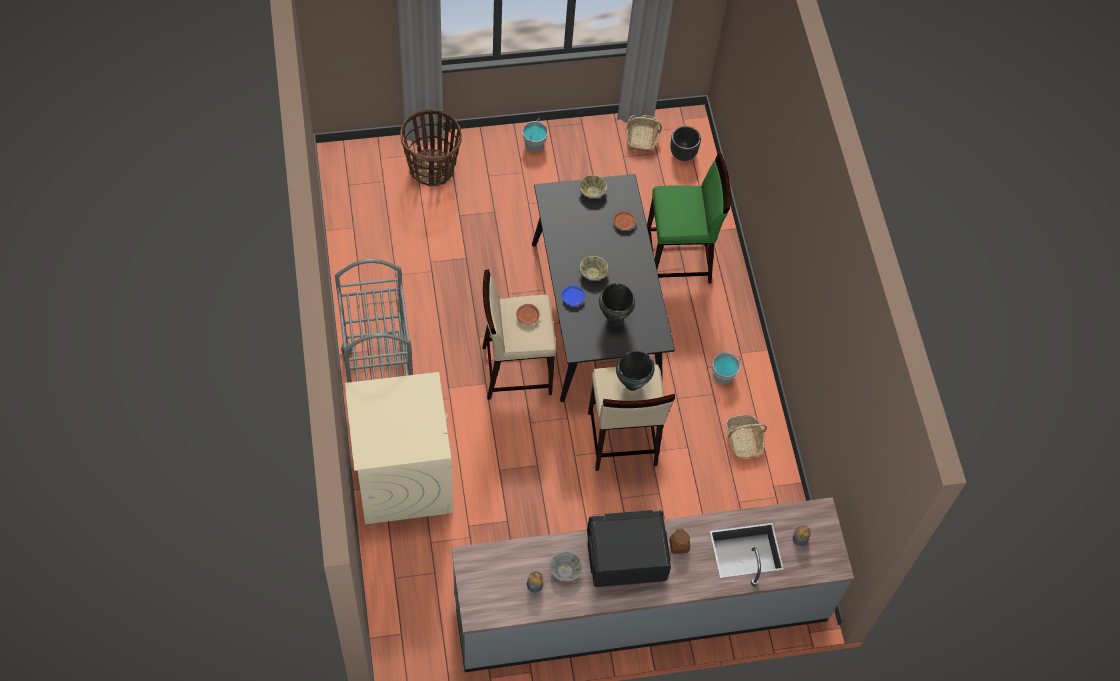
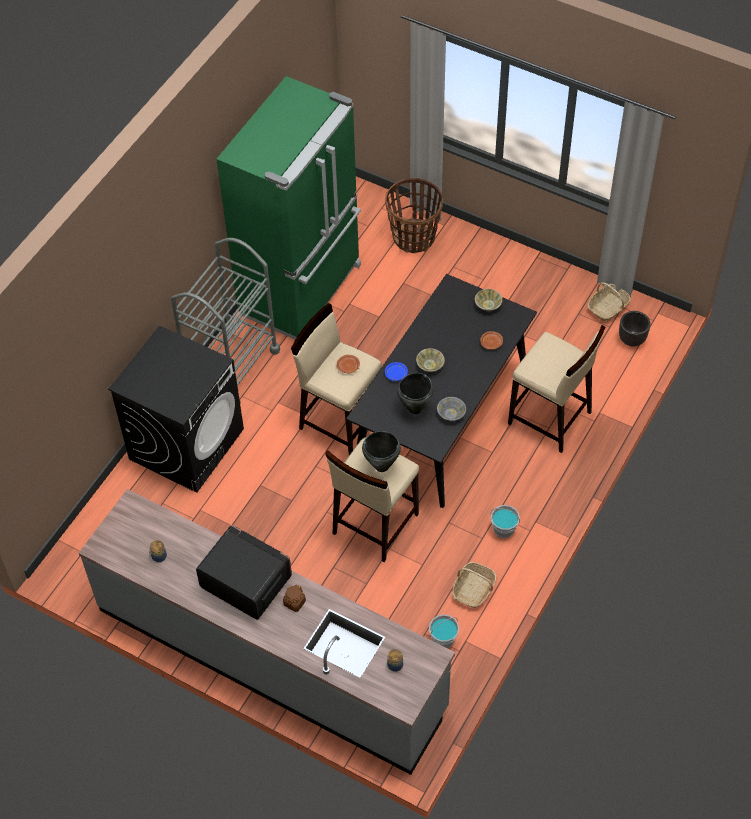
camera: 45 degrees right, 5 degrees down
(379, 274) = (303, 290): none -> green fridge
(403, 476) = (186, 443): beige washing machine -> black washing machine
(534, 144) = (512, 264): grey bucket -> grey bucket (443, 639)
(565, 570) = (192, 561): grey bowl -> grey bowl (451, 414)
(678, 260) = (550, 419): green stool -> beige stool

